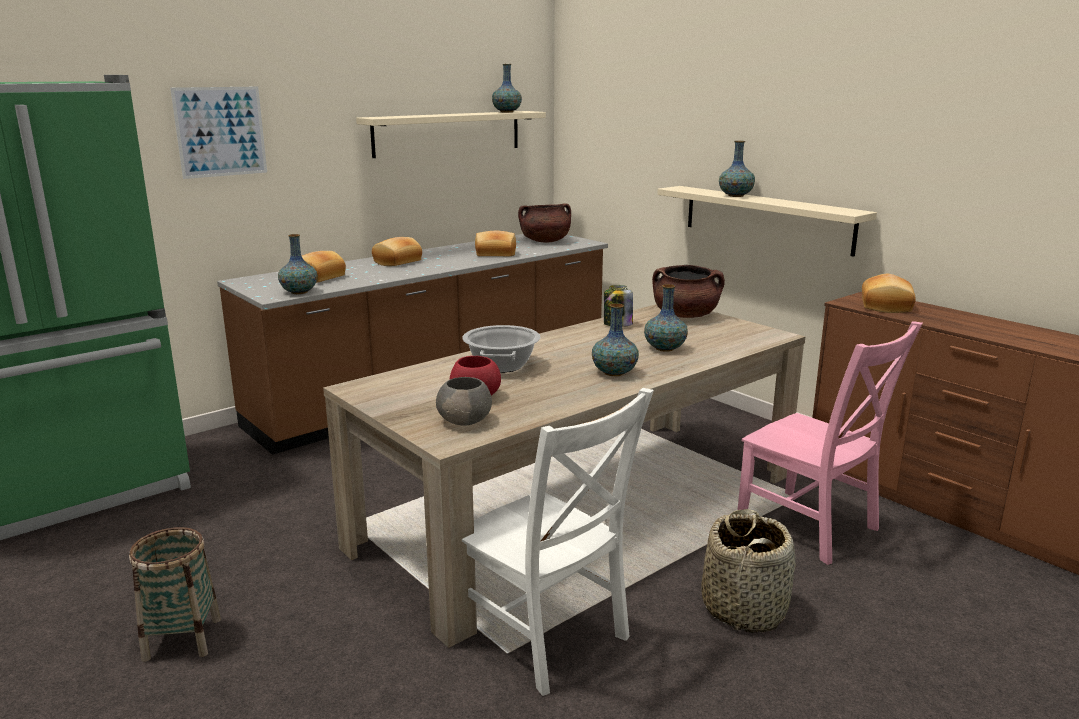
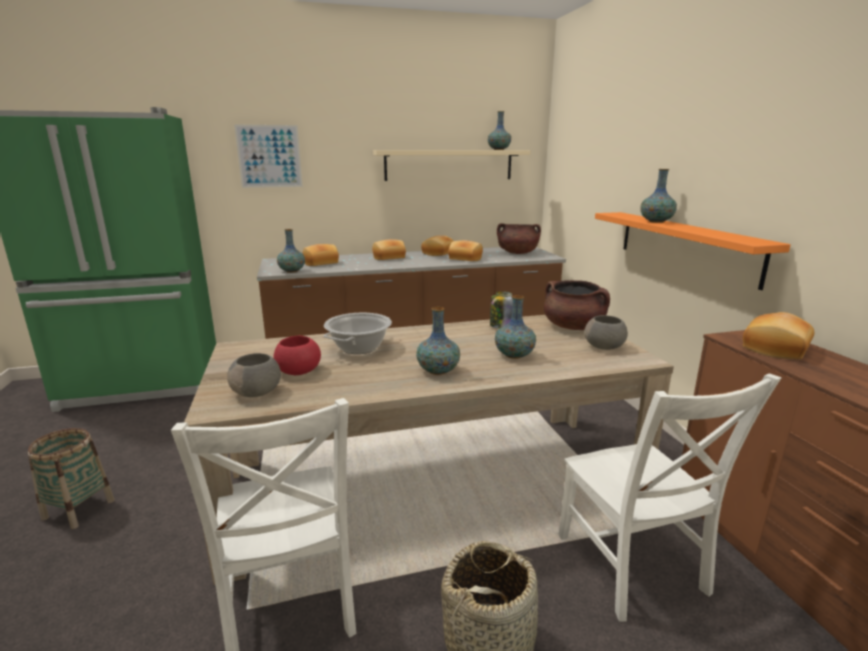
camera: 25 degrees right, 0 degrees up
(452, 250) = (439, 253): none -> bread
(734, 329) = (604, 347): none -> grey bowl
(766, 219) = (685, 245): beige shelf -> orange shelf
(812, 528) = (633, 568): pink chair -> white chair

